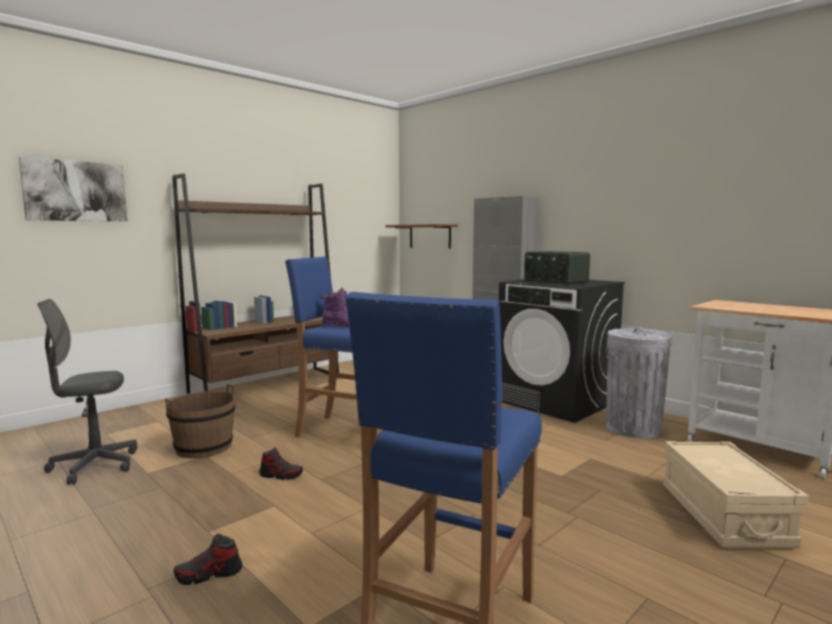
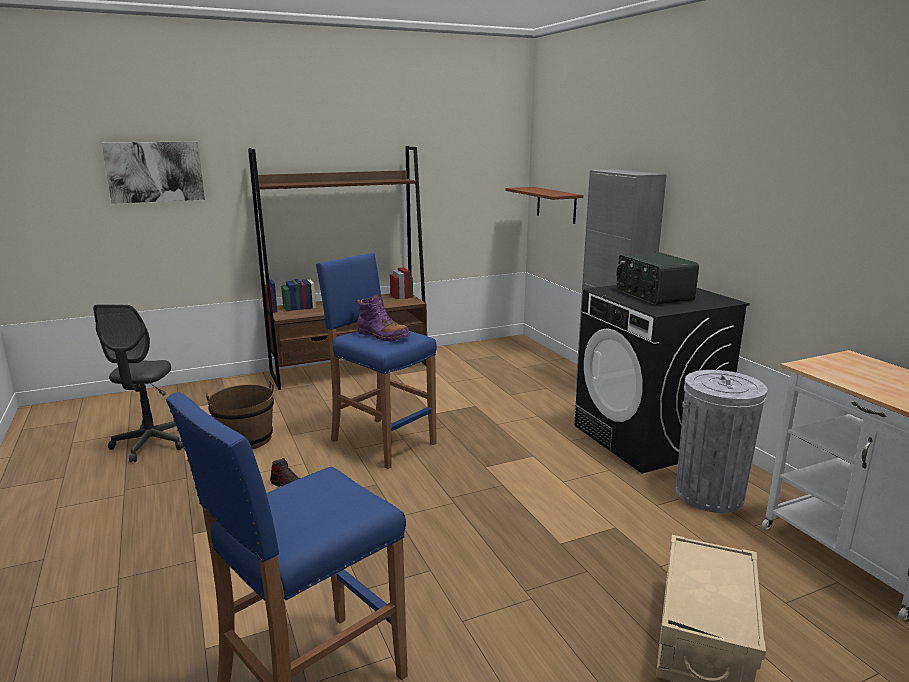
camera: 20 degrees right, 10 degrees up
(94, 466) = (150, 444): grey office chair -> grey office chair turned 90 degrees counterclockwise
(209, 575) = (167, 577): shoe -> none

